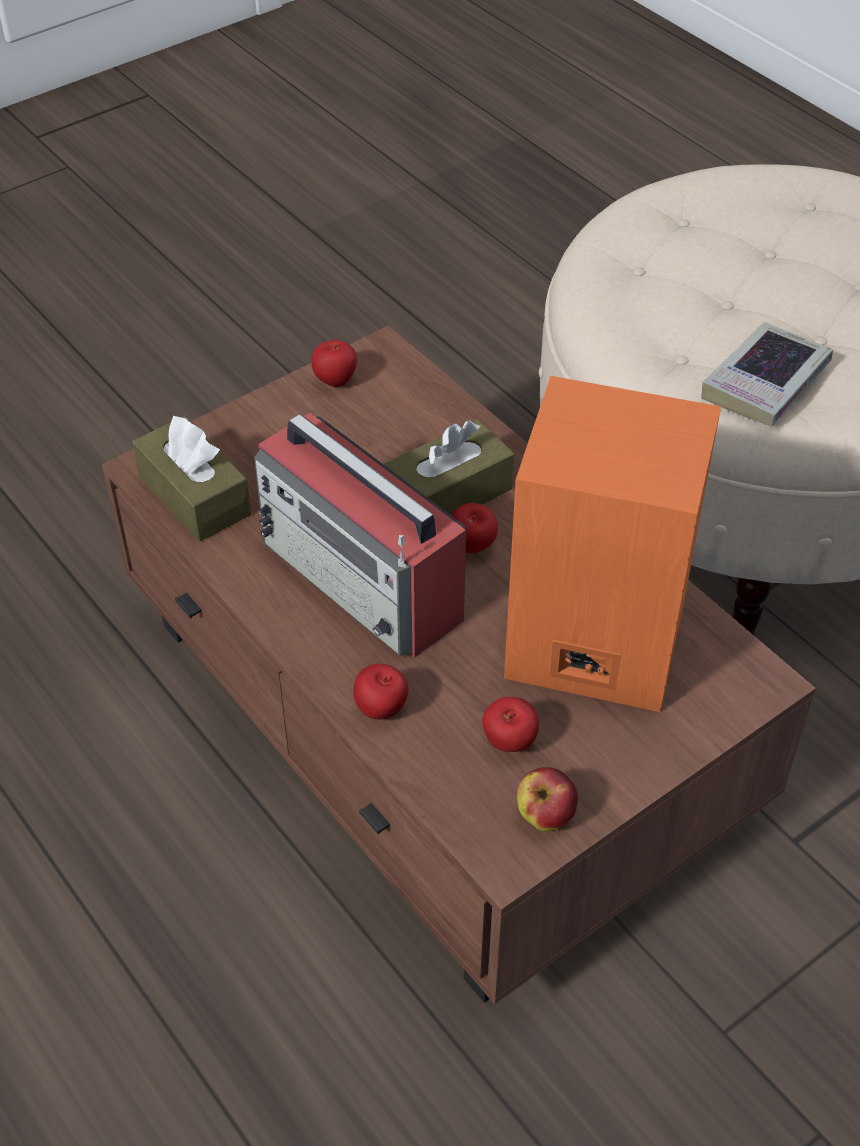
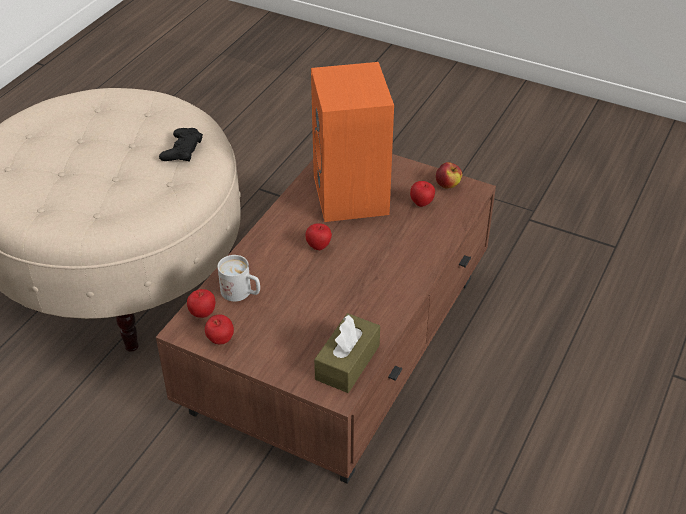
camera: 115 degrees left, 5 degrees down
(364, 581) = (364, 275): radio -> none
(381, 710) = (433, 244): apple -> apple (202, 314)
(418, 427) = (241, 293): none -> white mug
(448, 494) = (287, 266): brown tissue box -> none
(765, 382) = (182, 149): book -> black game controller

